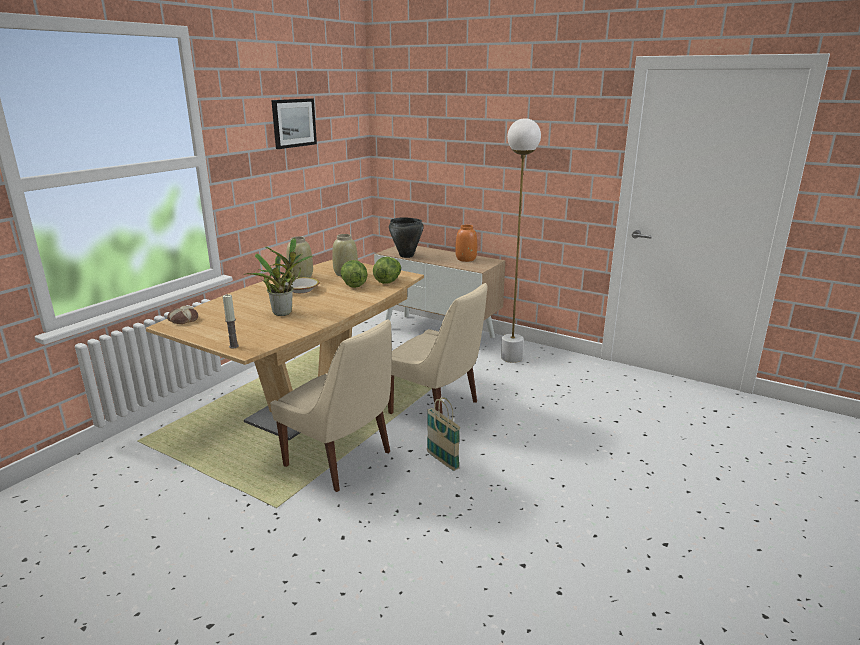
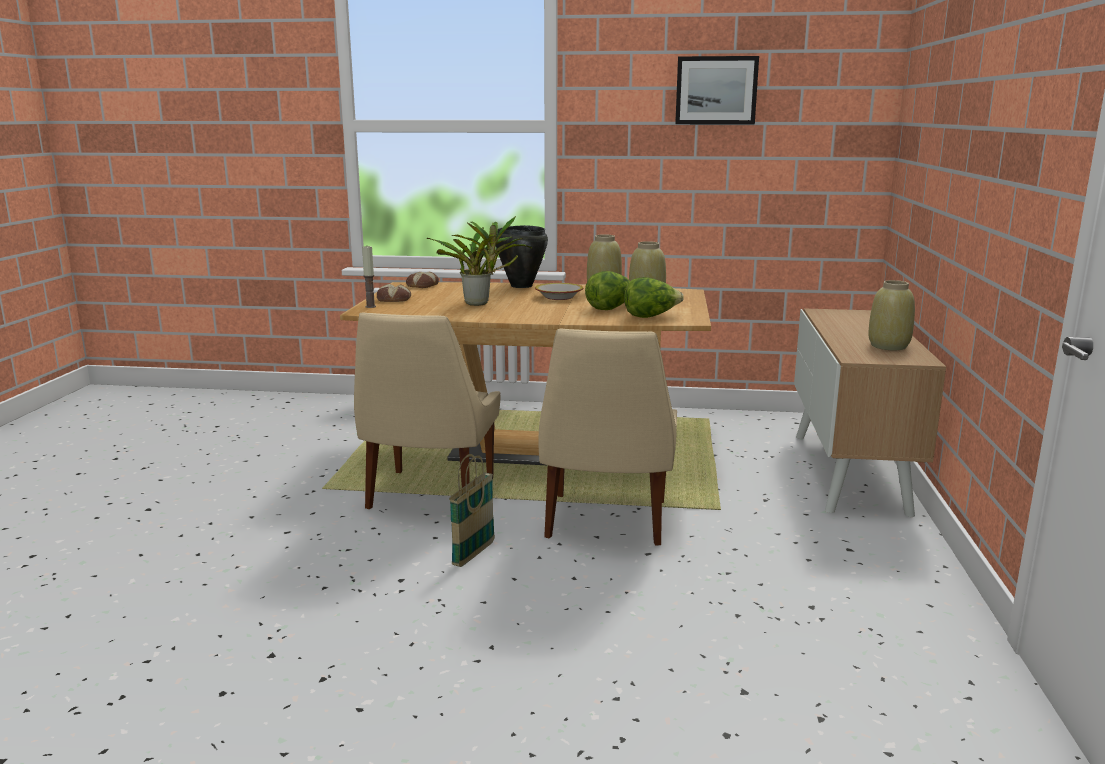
camera: 65 degrees right, 5 degrees down
(221, 336) = (393, 300): none -> bread
(406, 256) = (827, 320): black cooking pot -> black cooking pot (521, 286)
(466, 259) = (888, 346): orange vase -> beige vase
(511, 358) = (852, 546): white floor lamp -> none

